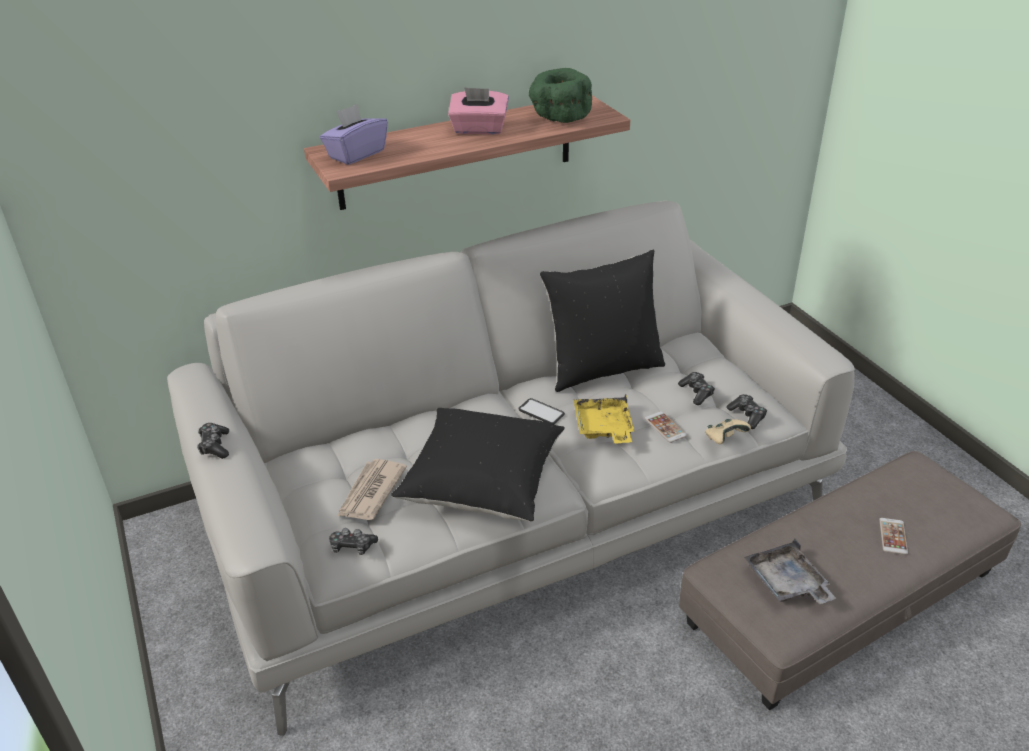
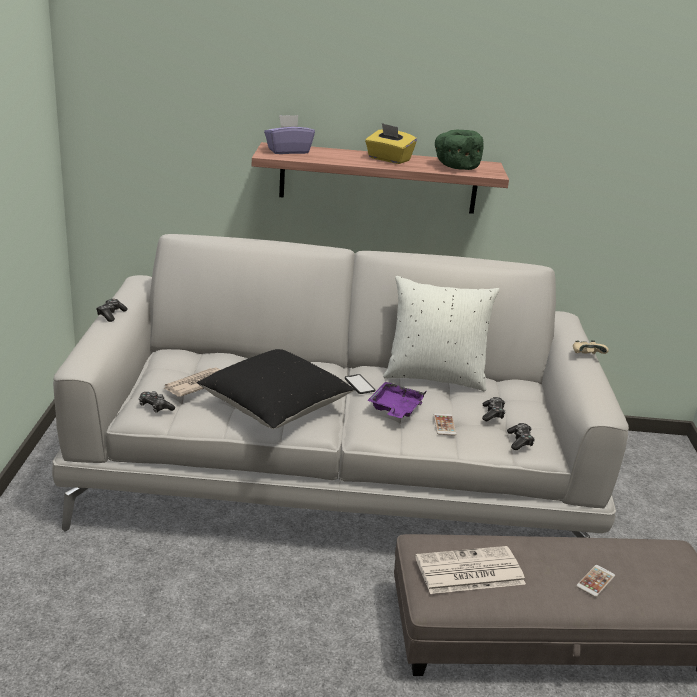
camera: 25 degrees right, 10 degrees down
(479, 129) = (388, 159): pink tissue box -> yellow tissue box
(602, 368) = (434, 377): black pillow -> white pillow
(603, 428) = (395, 408): yellow tray -> purple tray
(724, 439) = (484, 447): beige game controller -> beige game controller (586, 356)
(786, 583) = (468, 571): grey tray -> newspaper

